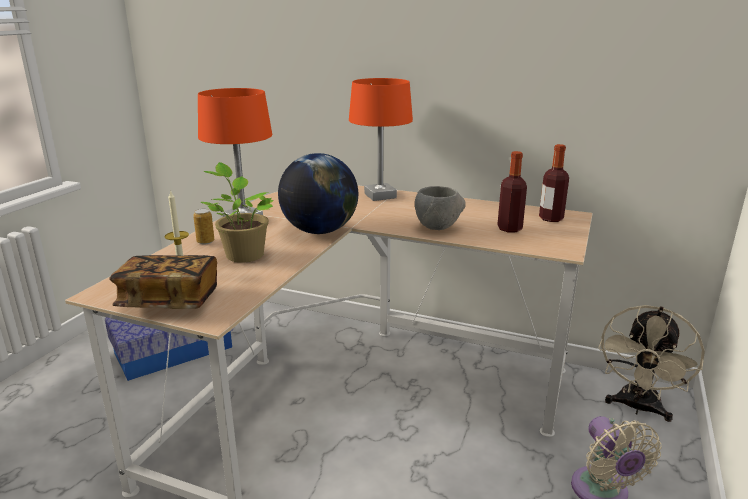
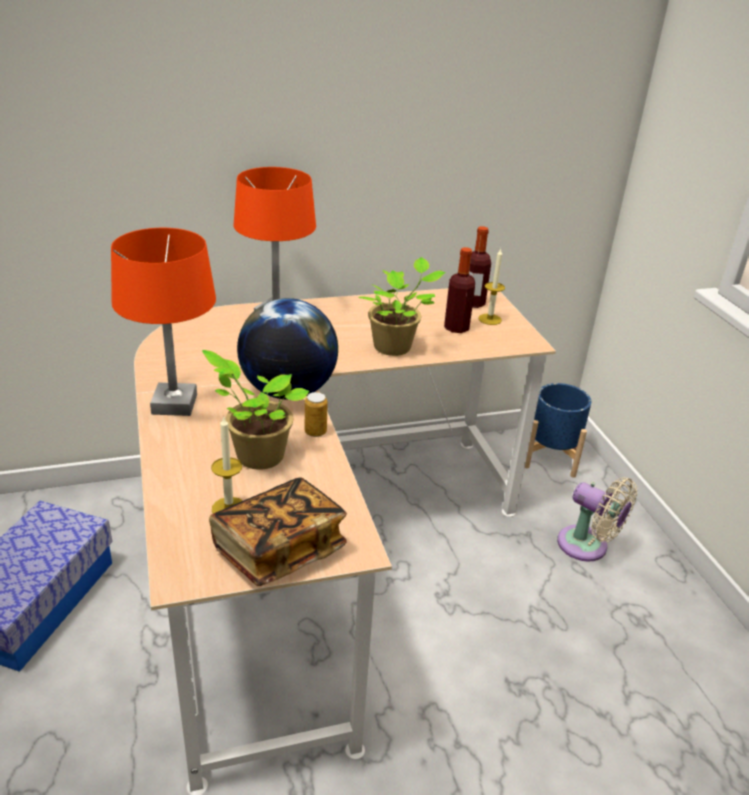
camera: 40 degrees left, 10 degrees up
(205, 242) = (182, 454): can -> can (315, 432)
(438, 228) = (395, 347): grey bowl -> potted plant
(550, 230) = (489, 319): none -> candle
(638, 408) = (550, 457): beige fan -> blue planter

